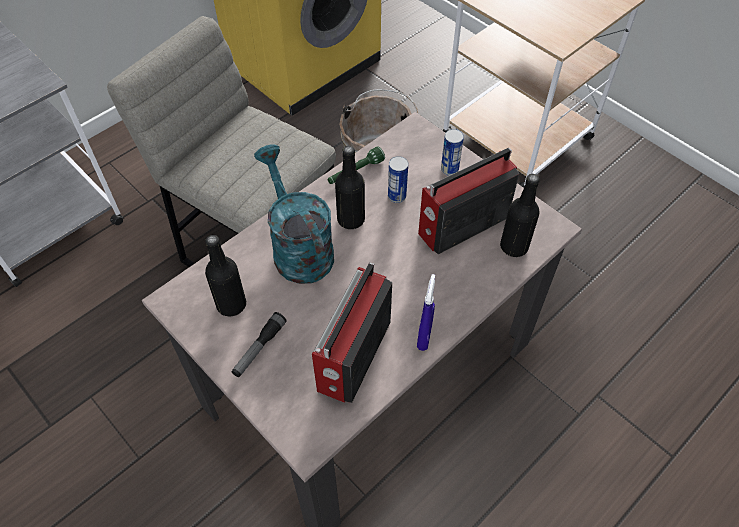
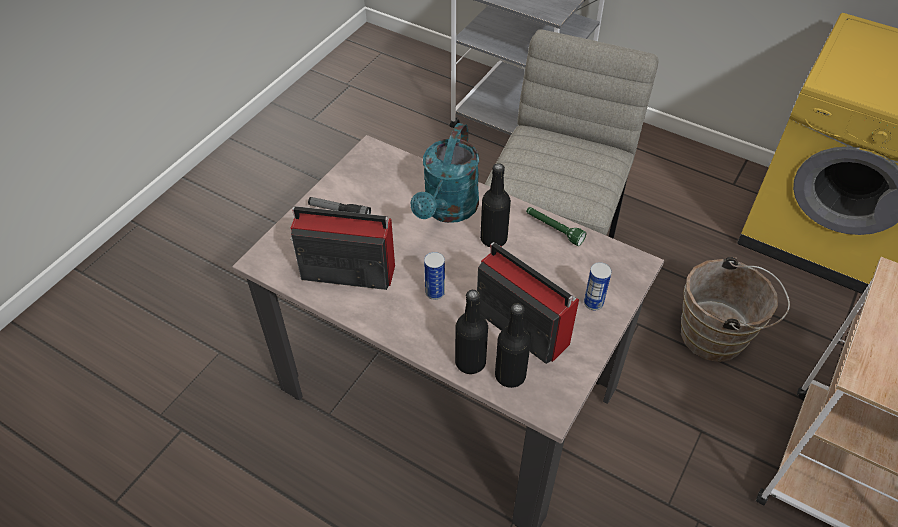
camera: 75 degrees right, 5 degrees down
(231, 304) = (376, 184): black bottle -> black bottle (470, 362)
(298, 247) = (448, 210): turquoise watering can -> turquoise watering can turned 150 degrees clockwise
(397, 196) = (537, 267): can -> can (435, 292)
(424, 336) = (379, 318): blue spray bottle -> none

